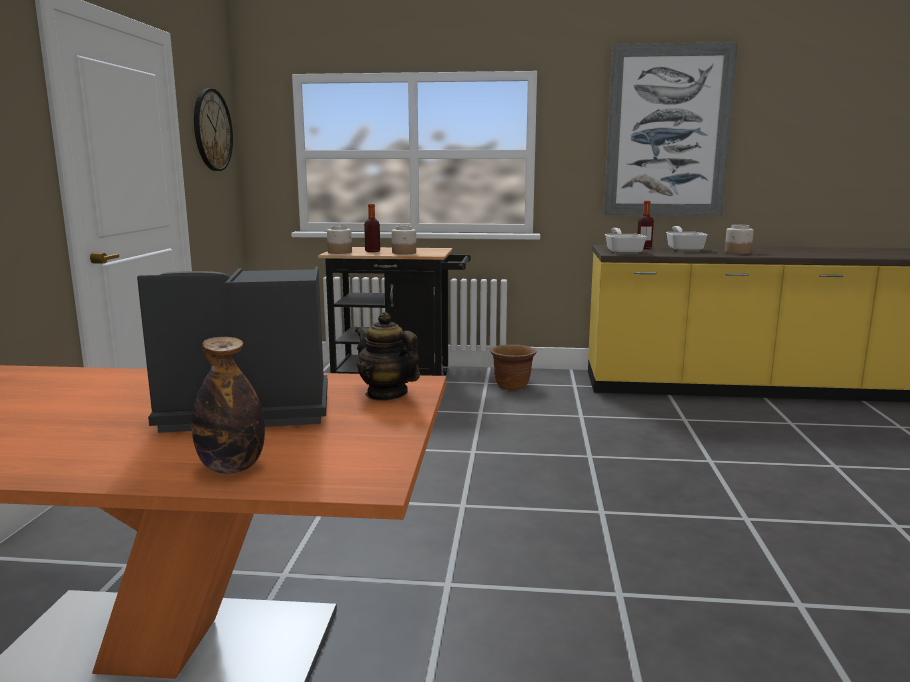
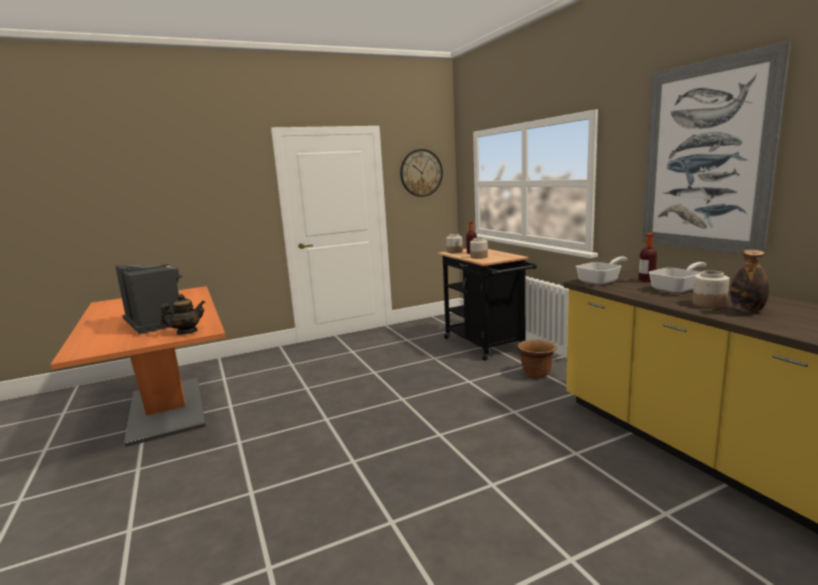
camera: 60 degrees right, 0 degrees up
(232, 467) = (91, 338): bottle -> bottle (746, 311)
(386, 394) = (187, 332): teapot -> teapot turned 45 degrees clockwise

